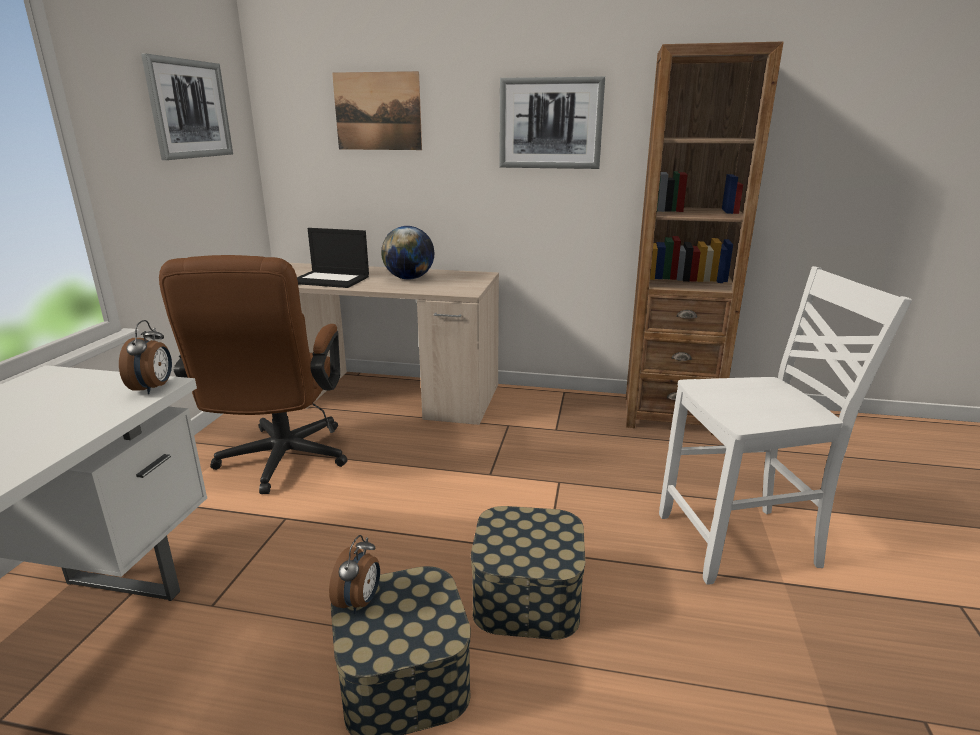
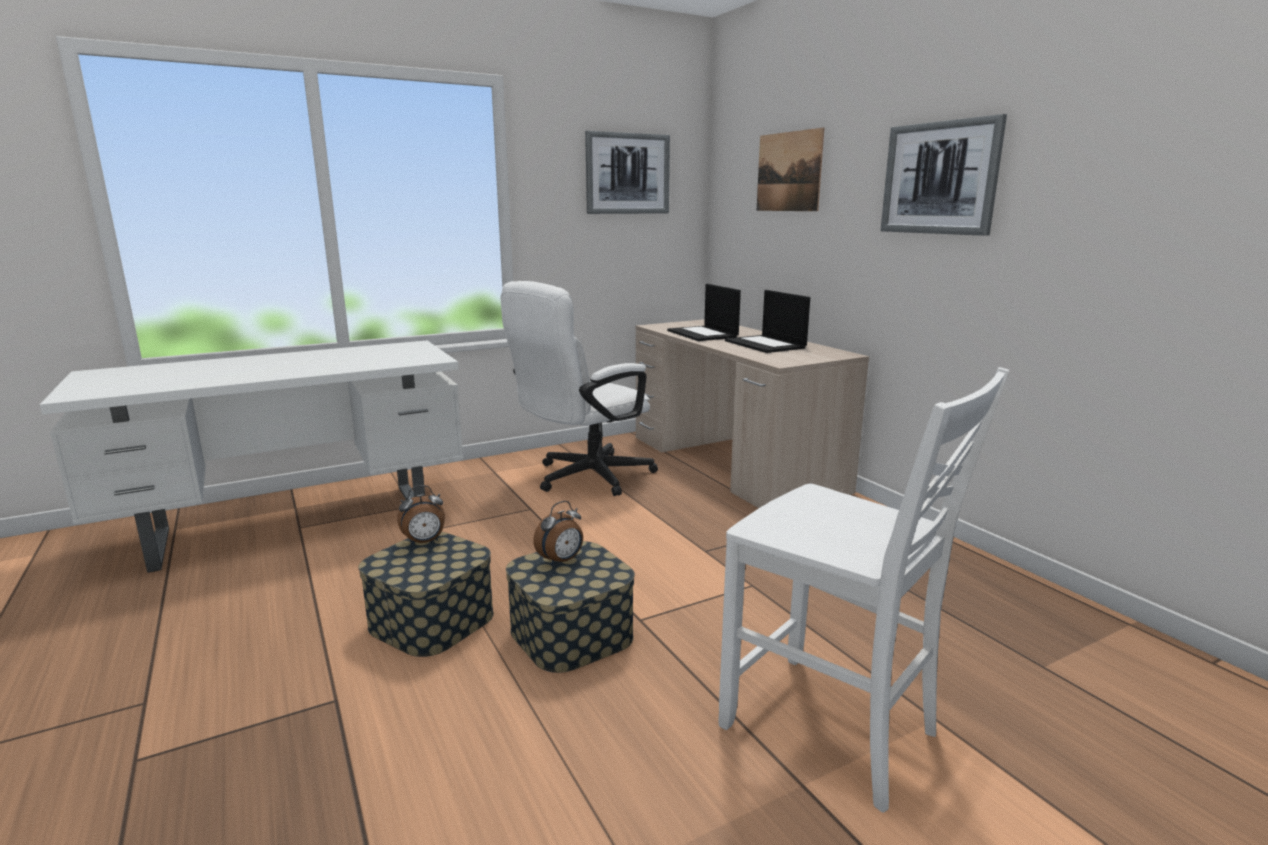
camera: 50 degrees right, 5 degrees down
(154, 388) = (430, 360): alarm clock -> alarm clock (561, 561)
(280, 463) = (583, 478): brown office chair -> white office chair
(409, 278) = (766, 344): globe -> laptop
(669, 414) = (1014, 597): brown bookcase -> none

